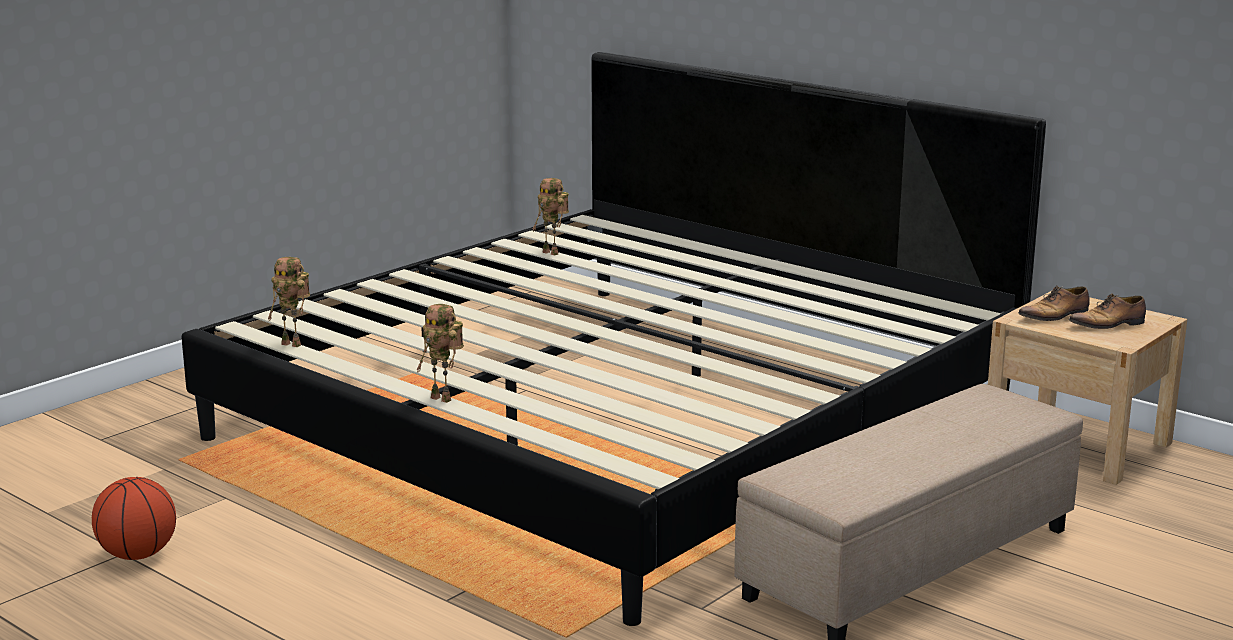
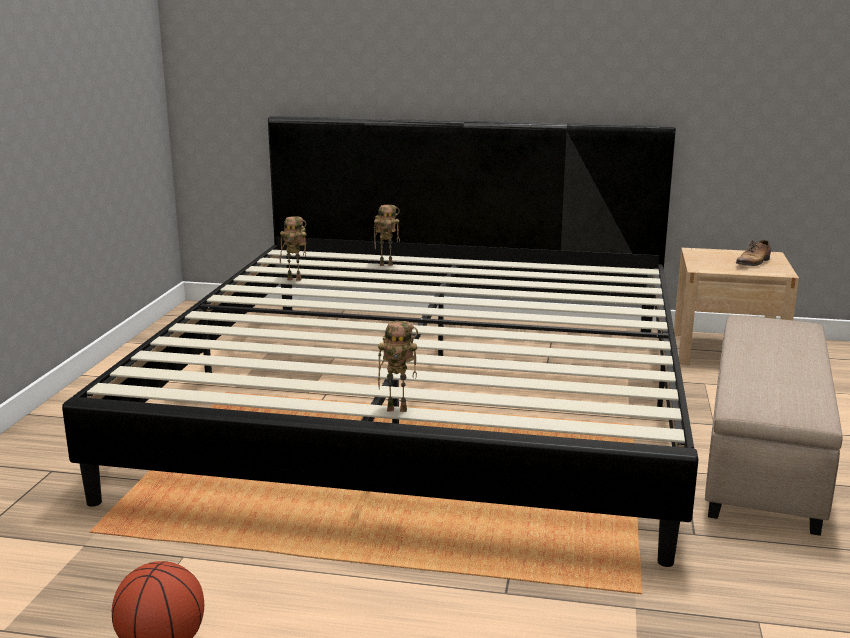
camera: 30 degrees left, 0 degrees up
(294, 344) = (190, 391): toy robot -> toy robot (387, 264)
(1055, 316) = (716, 263): shoe -> none

